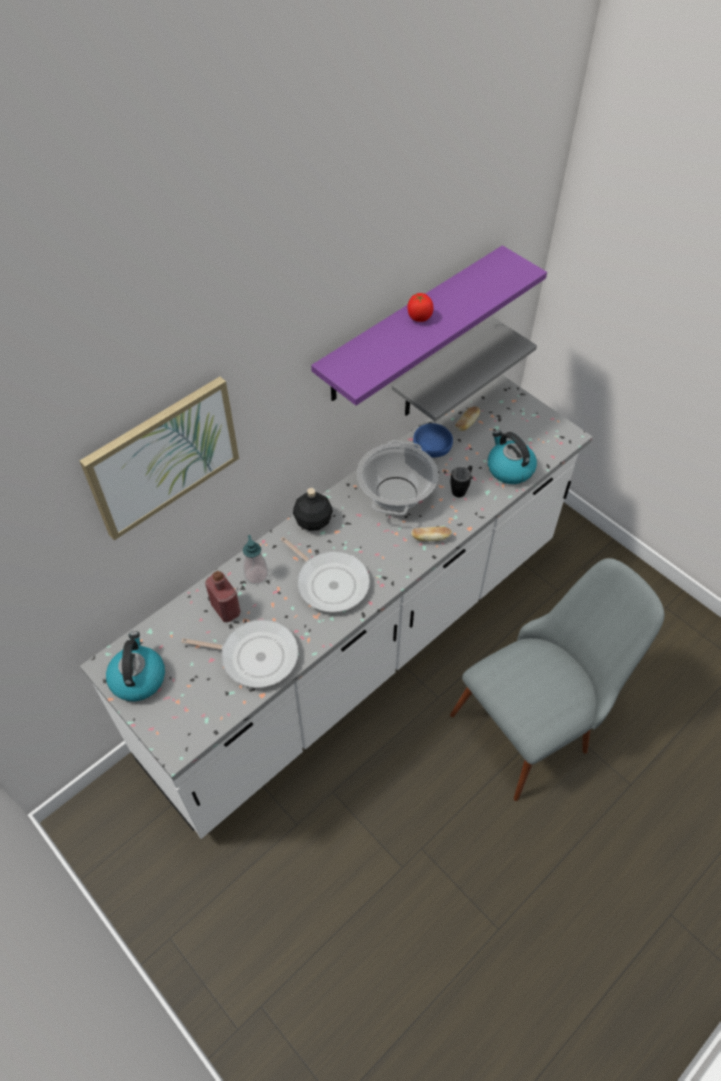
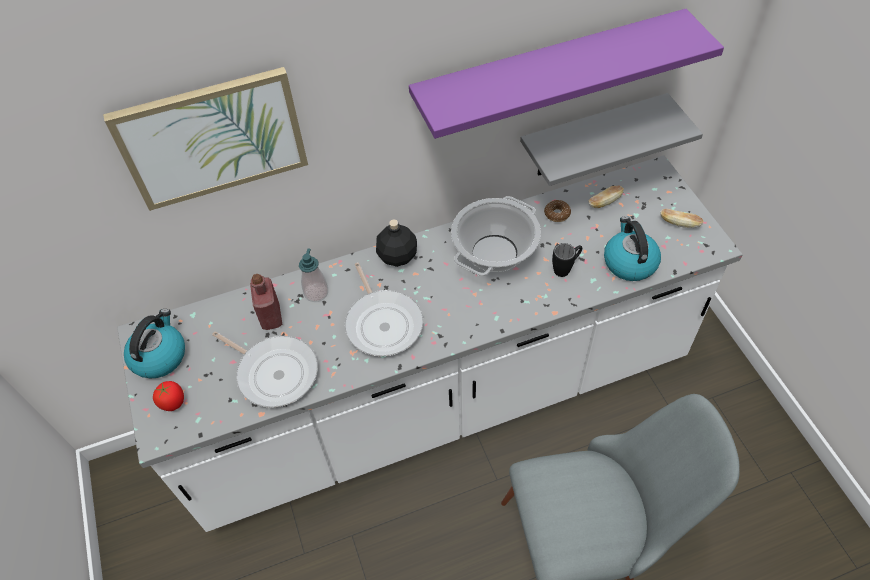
camera: 25 degrees right, 0 degrees up
(419, 317) = (549, 63): tomato -> tomato (173, 402)
(430, 538) = (508, 310): bread -> bread (679, 223)
(432, 445) = (557, 214): blue bowl -> donut

